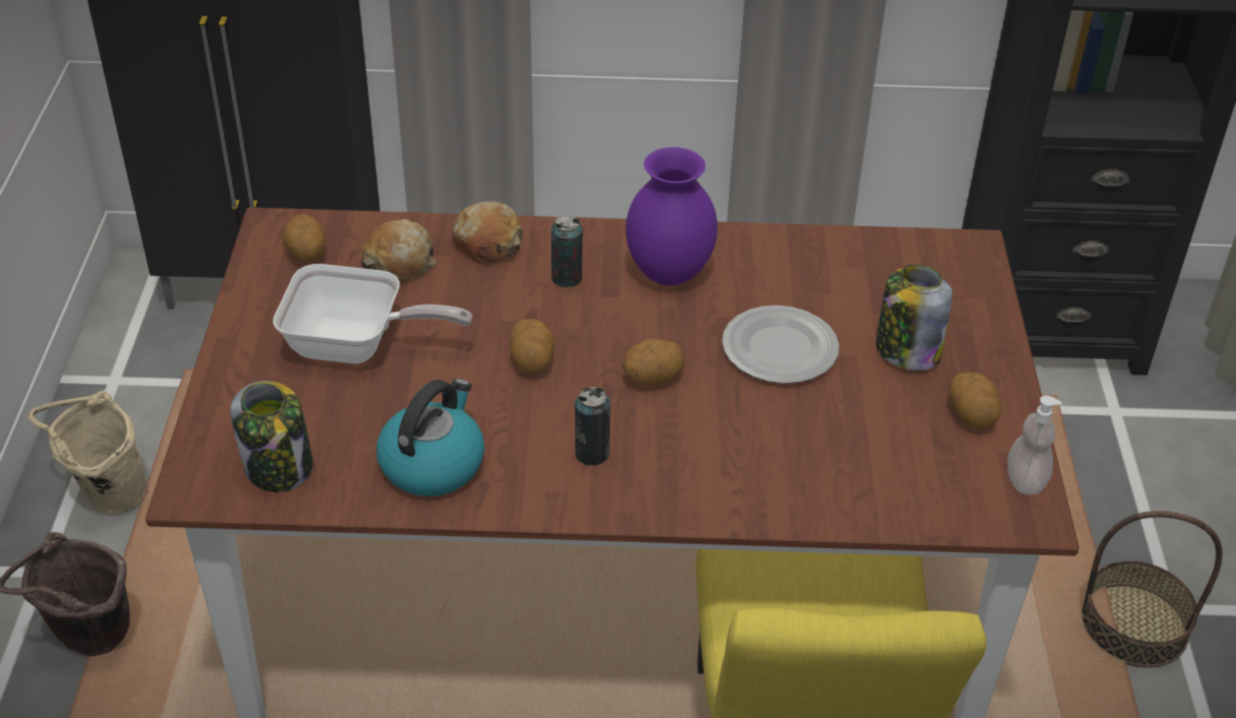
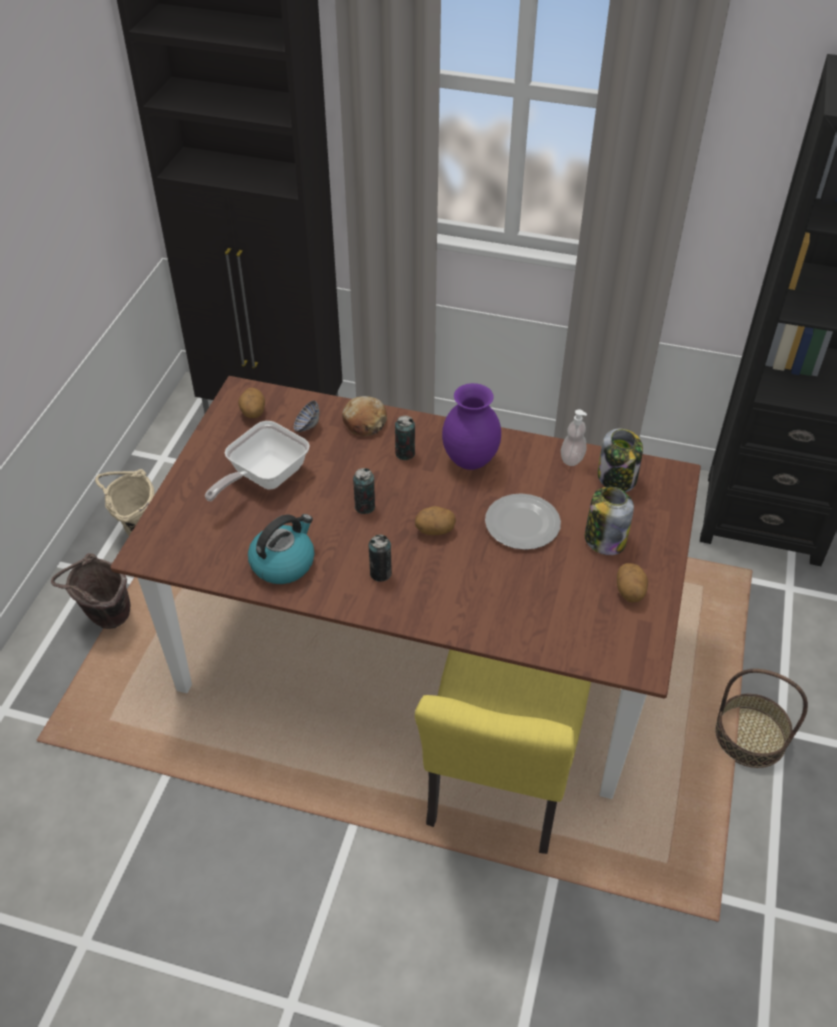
camera: 15 degrees right, 5 degrees up
(279, 467) = (194, 549): jar -> jar (617, 478)
(356, 346) = (263, 478): frying pan -> frying pan turned 105 degrees clockwise
(400, 262) = (307, 426): bread -> bowl
(532, 362) = (365, 507): potato -> can
(1025, 480) = (648, 642): soap dispenser -> soap dispenser (572, 458)

